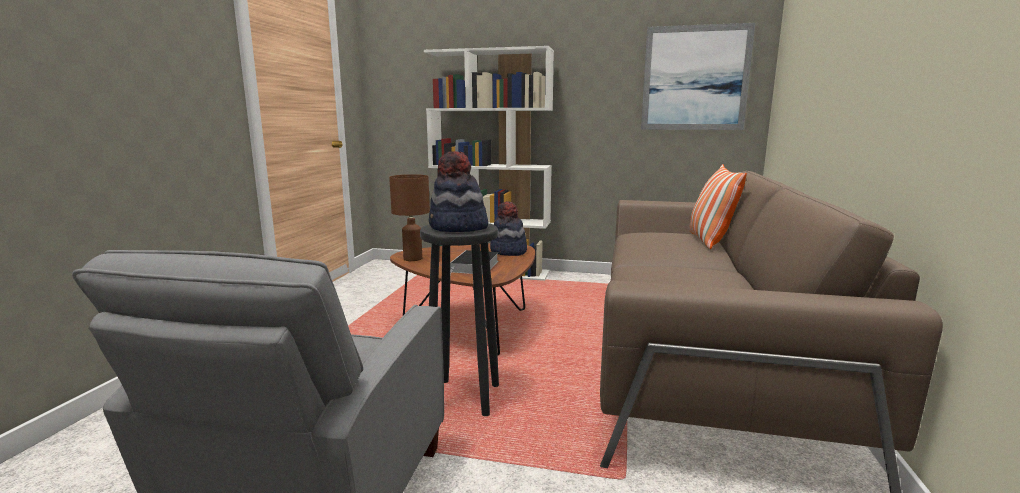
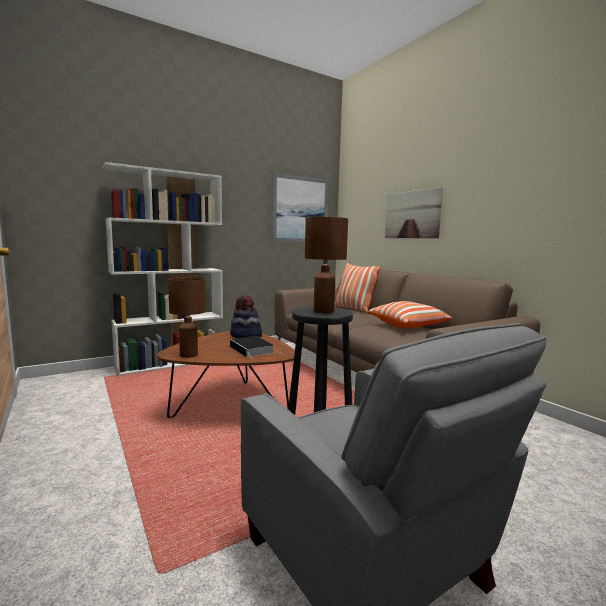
camera: 45 degrees left, 5 degrees down
(458, 228) = (324, 311): hat -> brown table lamp
(709, 277) = (408, 325): none -> pillow
(834, 76) = (412, 214): none -> picture

